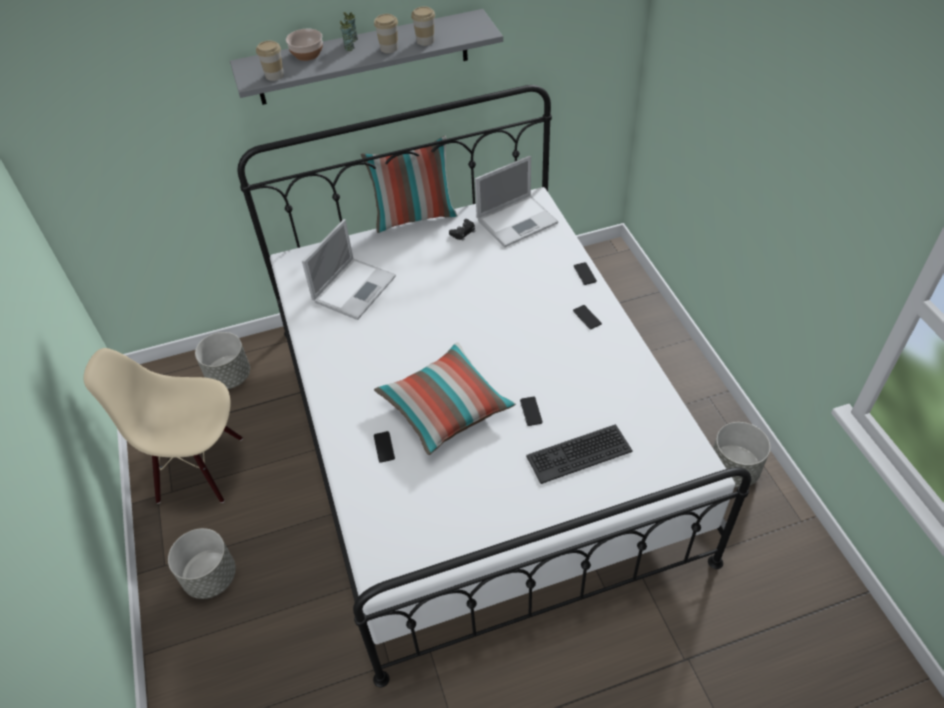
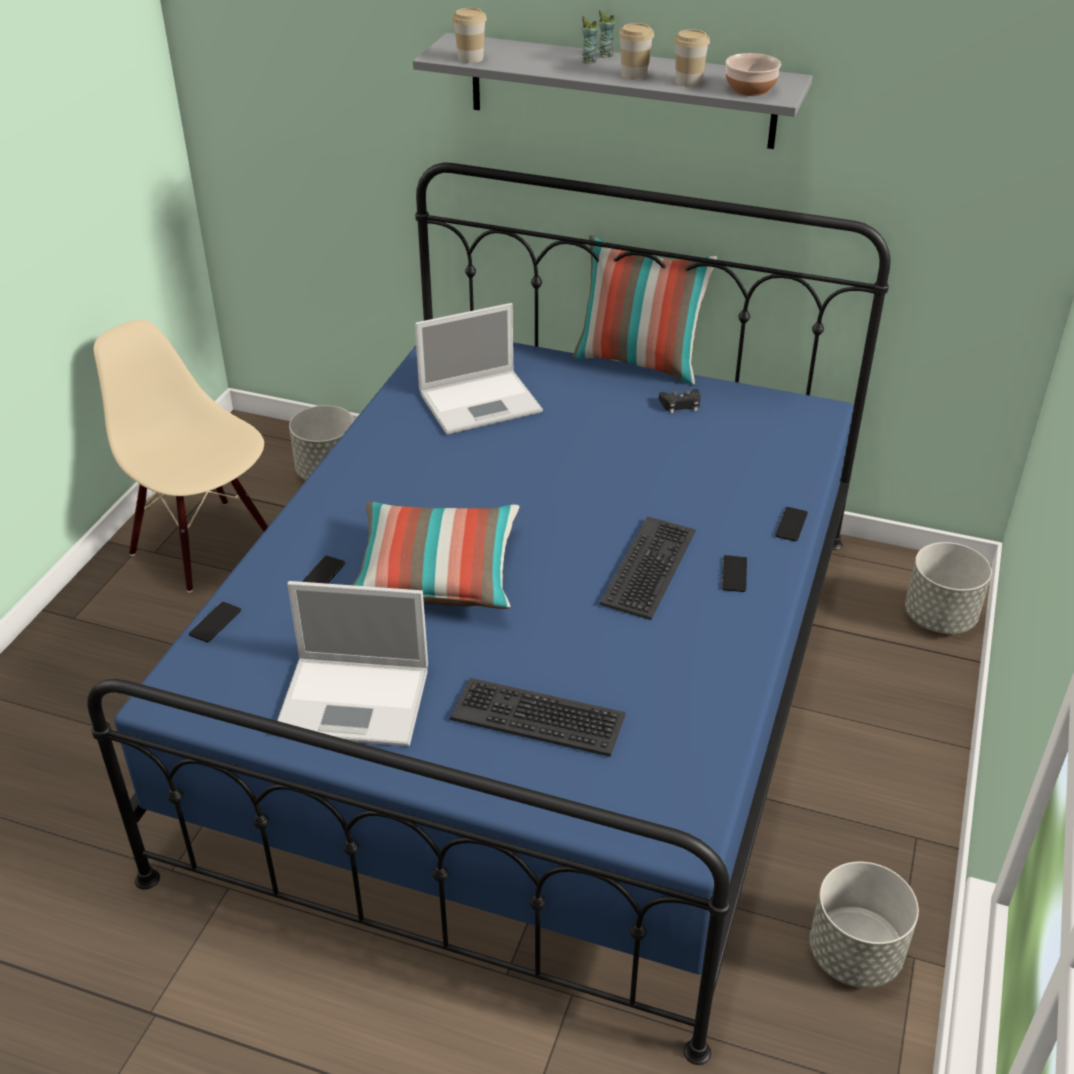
camera: 35 degrees right, 10 degrees down
(210, 577) = (101, 657): grey planter -> grey planter (939, 617)
(307, 54) = (535, 52): bowl -> bowl (751, 89)
(476, 434) = (536, 689): white bed -> blue bed
(518, 220) = (769, 424): laptop -> laptop (356, 701)
(531, 411) = (534, 636): phone -> phone (215, 622)
(545, 338) = (650, 568): none -> keyboard

